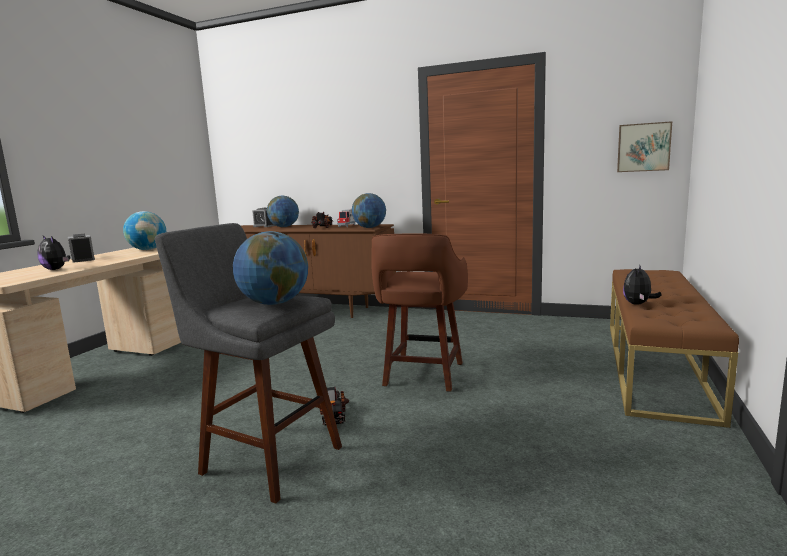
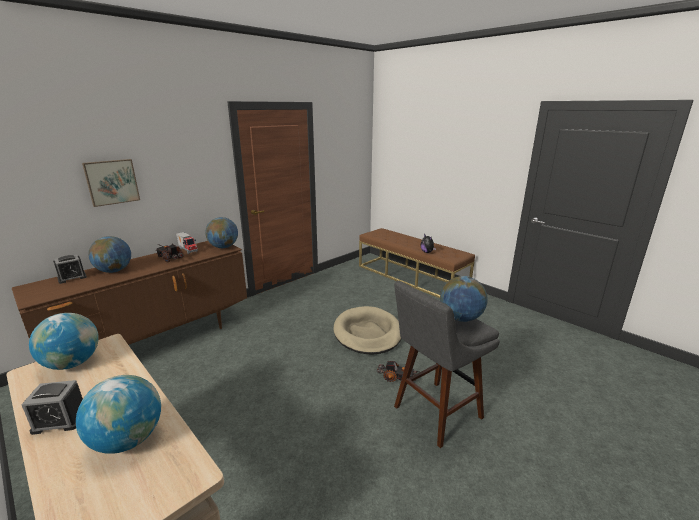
camera: 65 degrees left, 10 degrees up
(56, 269) = (128, 439): plush toy -> globe
(422, 376) = (367, 333): brown stool -> beige dog bed
(643, 147) = (356, 164): picture -> picture (111, 182)

